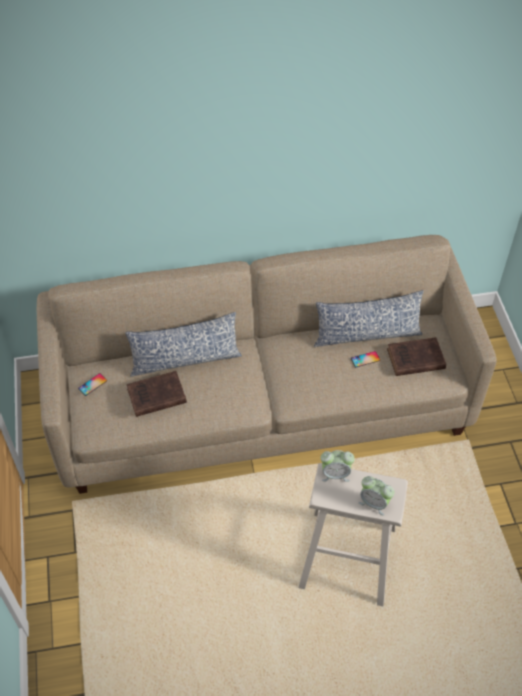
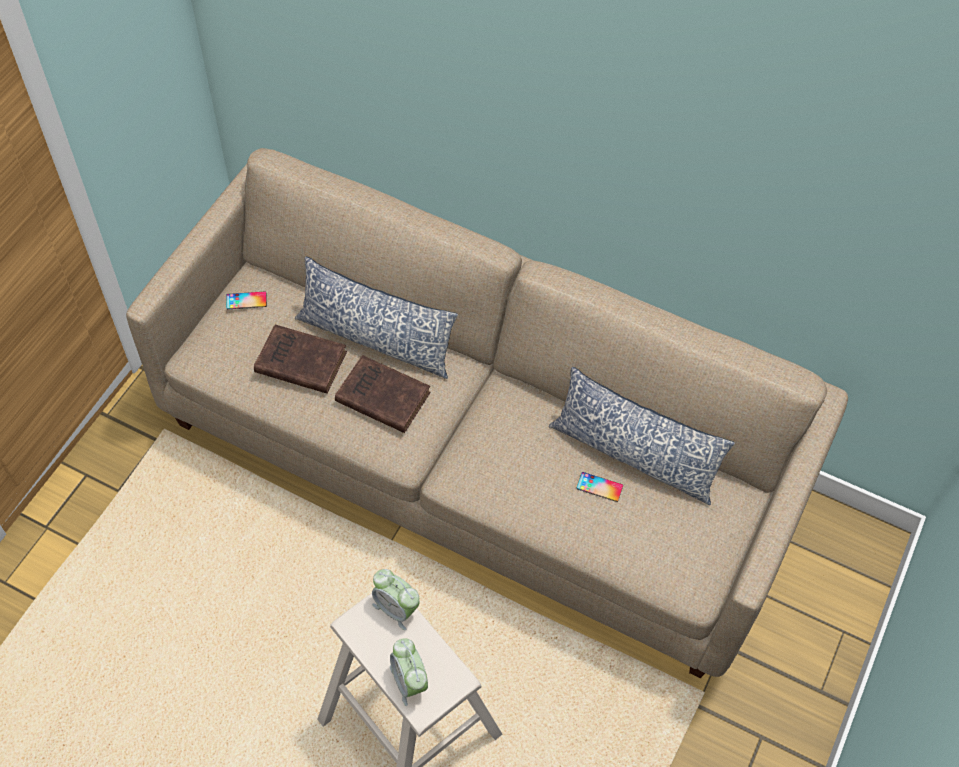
camera: 35 degrees right, 5 degrees up
(414, 359) = (665, 531): brown book -> brown book (380, 396)

